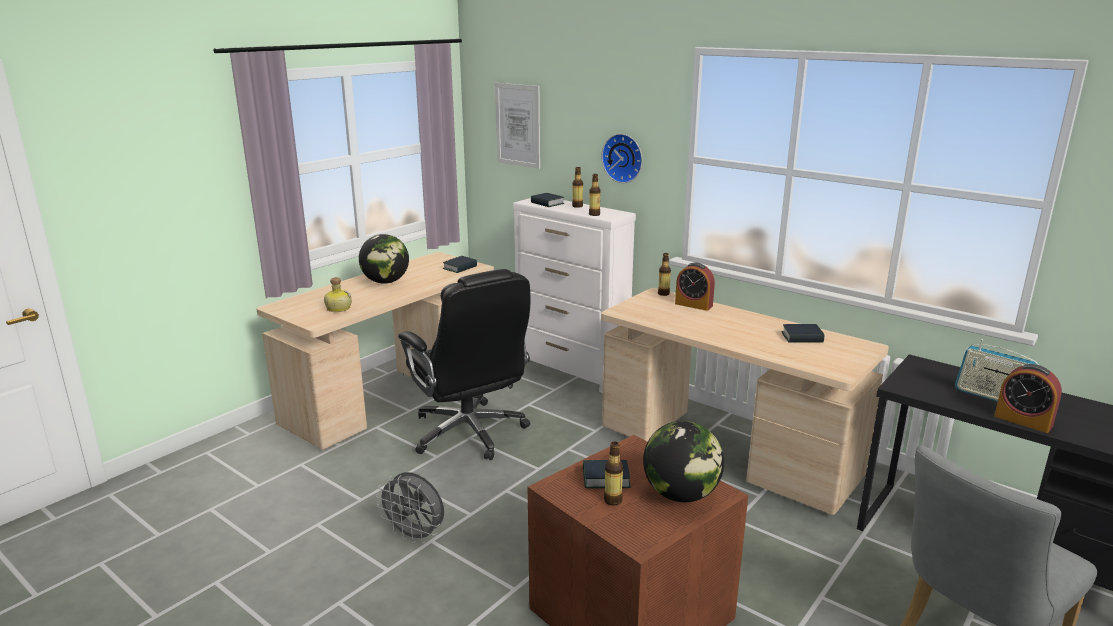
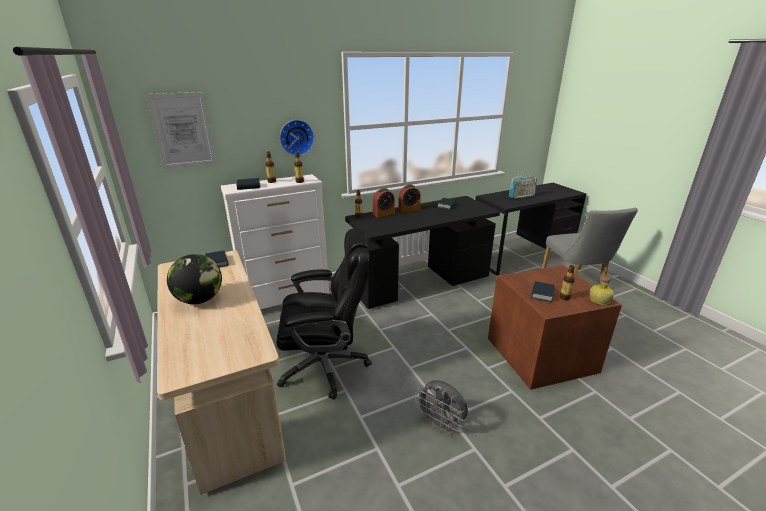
camera: 65 degrees left, 5 degrees up
(338, 308) = (236, 335): bottle -> bottle (599, 300)
(415, 536) = (441, 424): grey fan -> grey fan turned 75 degrees clockwise
(681, 494) = (561, 279): globe -> none
(726, 452) = (420, 283): beige desk -> black desk
(1023, 421) = (542, 198): alarm clock -> alarm clock (409, 209)

